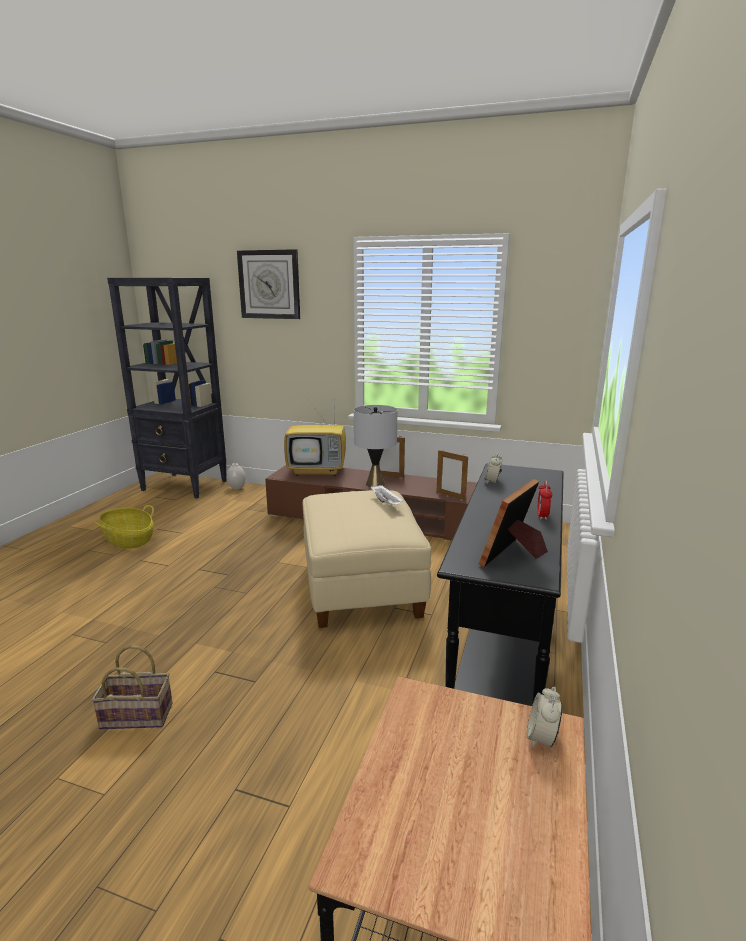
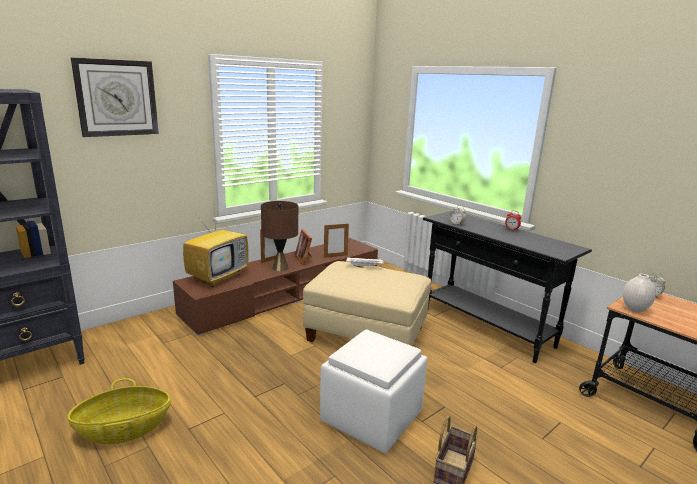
camera: 60 degrees left, 0 degrees up
(204, 636) = (371, 416): none -> white ottoman
(237, 488) = (101, 335): white vase -> white vase (634, 309)
(375, 484) = (280, 268): grey table lamp -> brown table lamp
(513, 555) = (554, 245): picture frame -> picture frame (305, 259)

